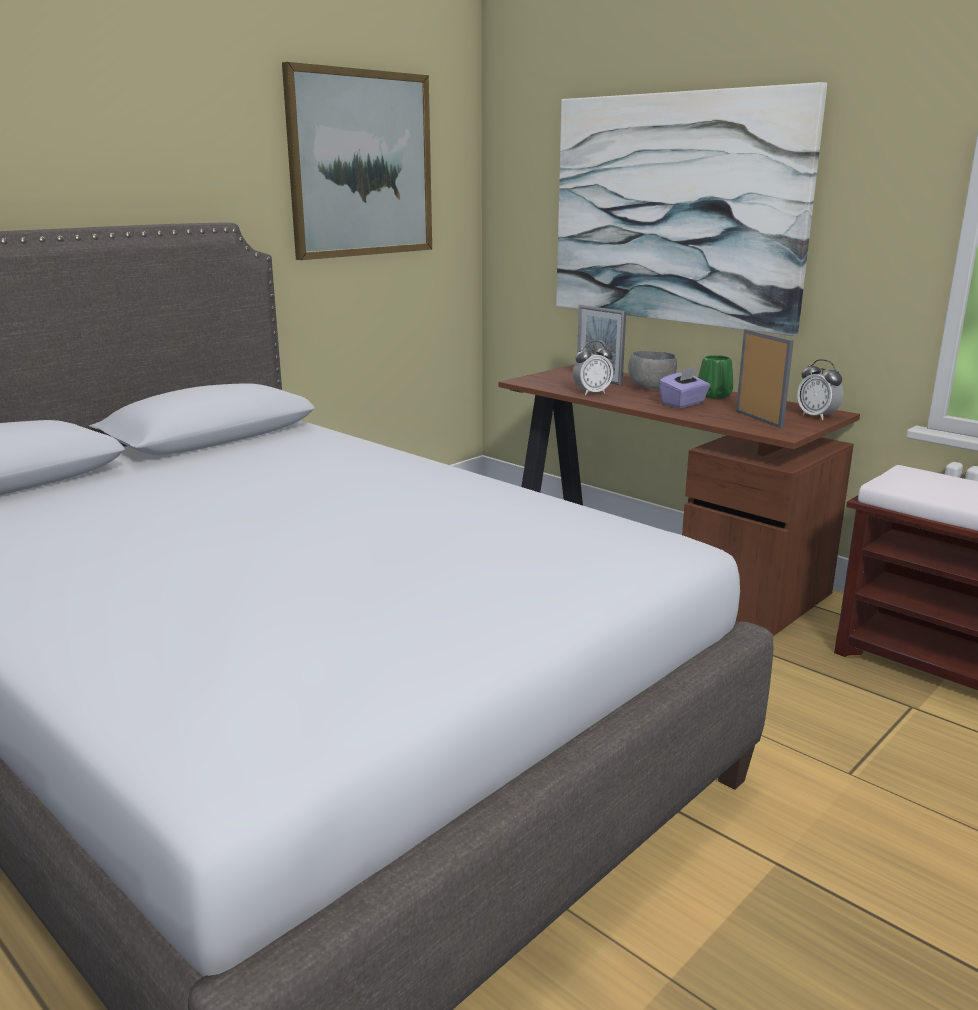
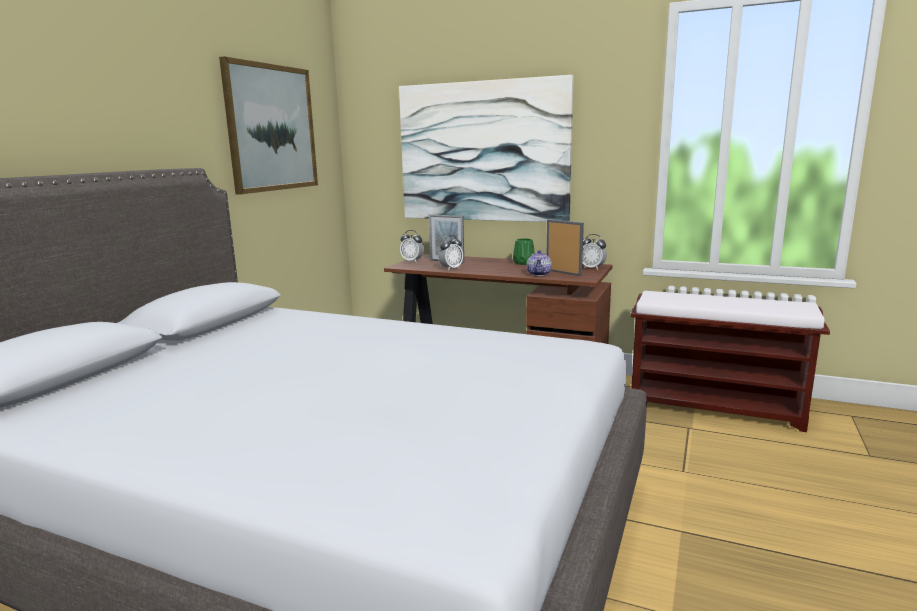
camera: 20 degrees left, 5 degrees down
(549, 375) = (412, 261): none -> alarm clock
(651, 388) = (483, 262): grey bowl -> none
(683, 403) = (512, 269): purple tissue box -> none
(717, 417) = (539, 274): none -> teapot

